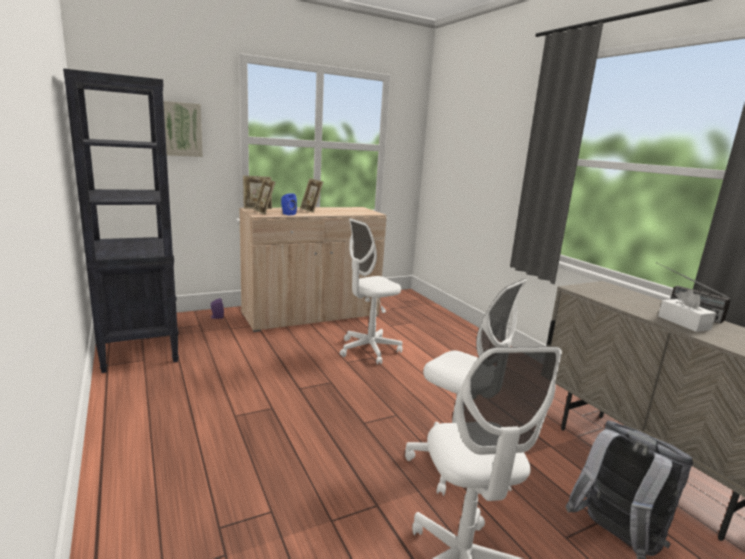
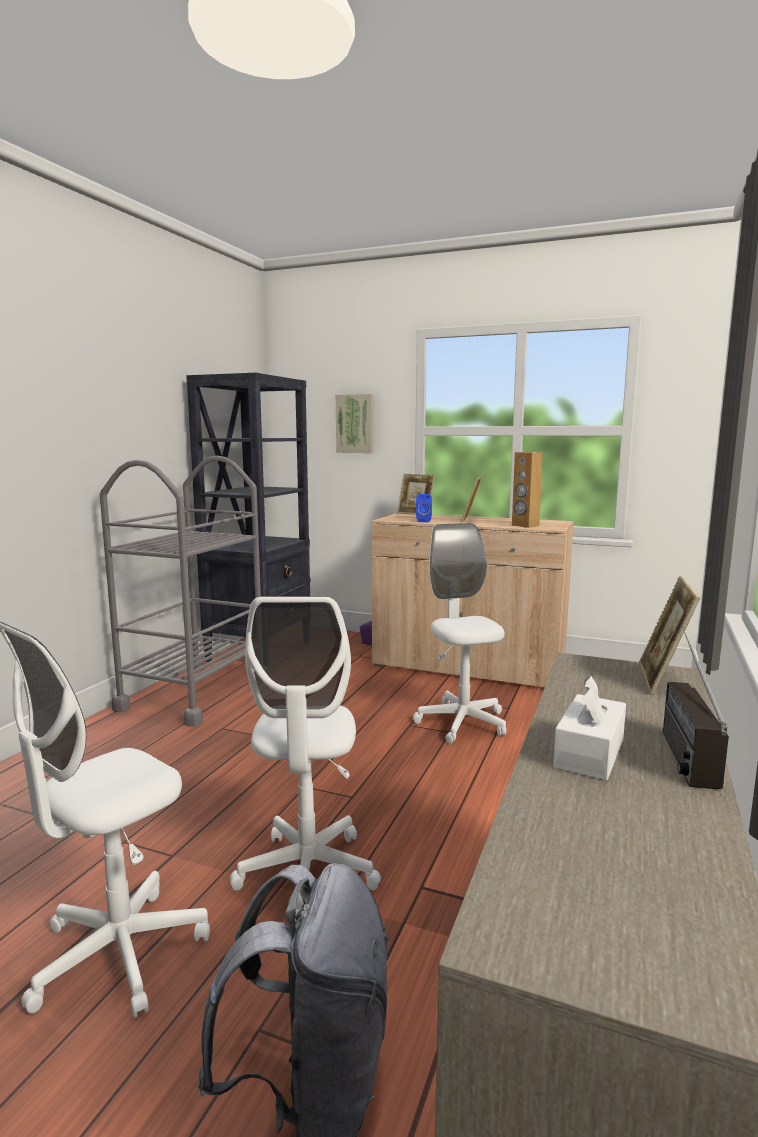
camera: 50 degrees right, 5 degrees down
(152, 402) = (195, 694): none -> grey cart
(264, 212) = (404, 518): picture frame -> picture frame (662, 680)
(355, 212) = (525, 525): none -> brown speaker
(369, 350) = (462, 723): white office chair -> white office chair turned 60 degrees clockwise

